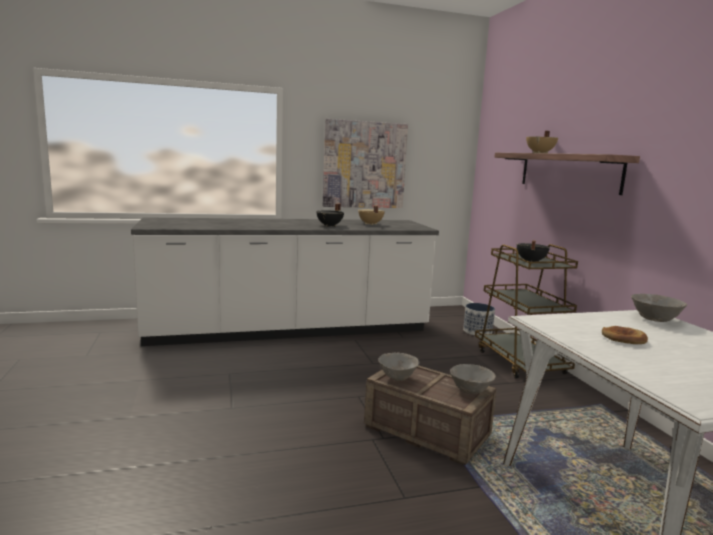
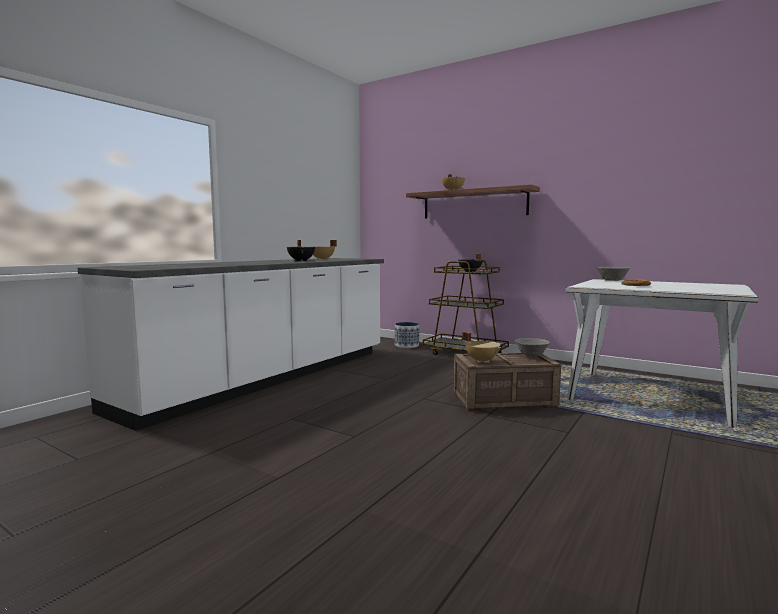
camera: 40 degrees left, 5 degrees down
(364, 165) = (287, 206): picture -> none
(398, 377) = (482, 361): grey bowl -> beige cooking pot

